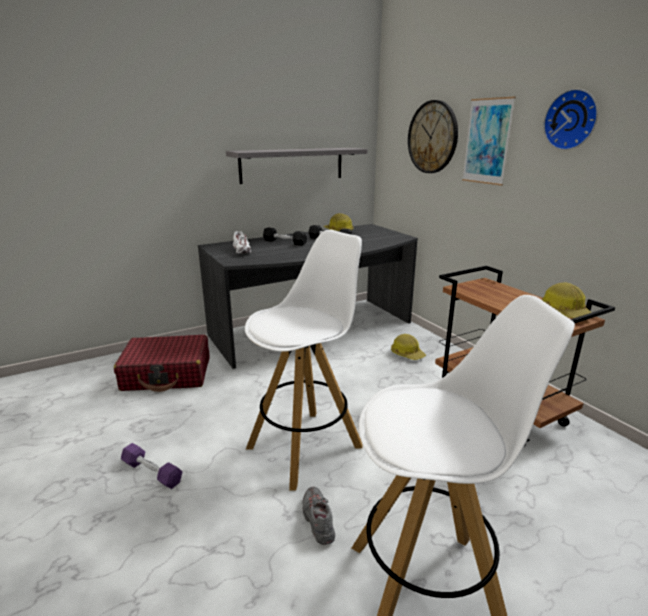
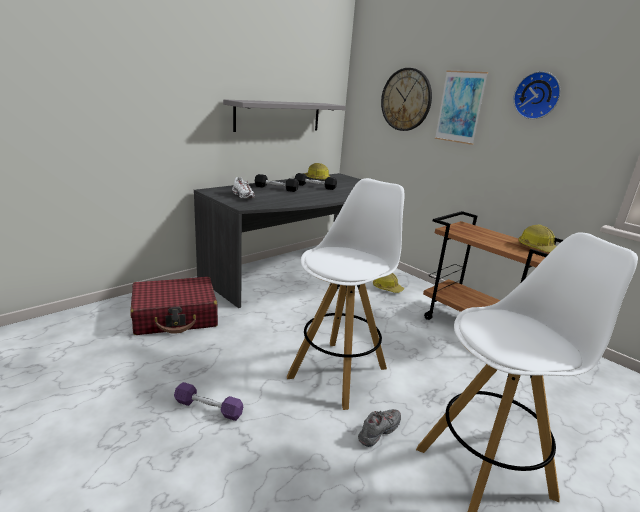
camera: 15 degrees left, 0 degrees up
(318, 520) = (379, 431): grey shoe -> grey shoe turned 75 degrees clockwise

